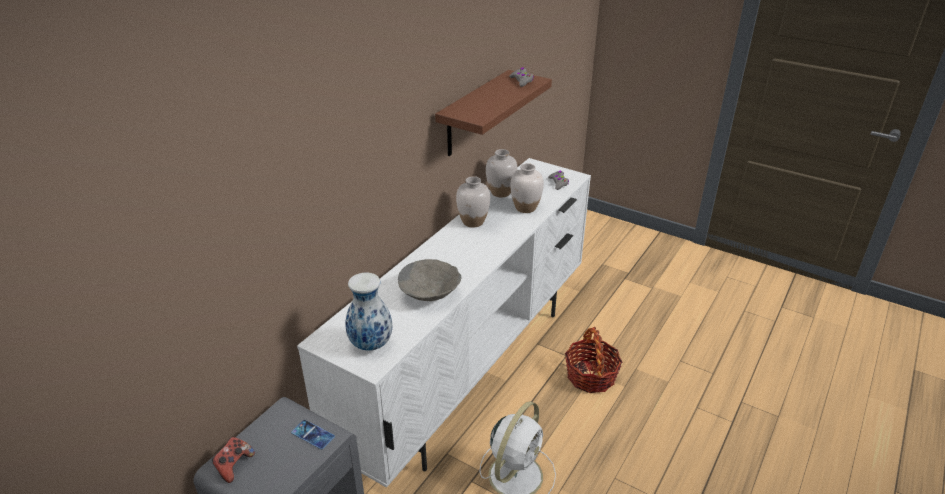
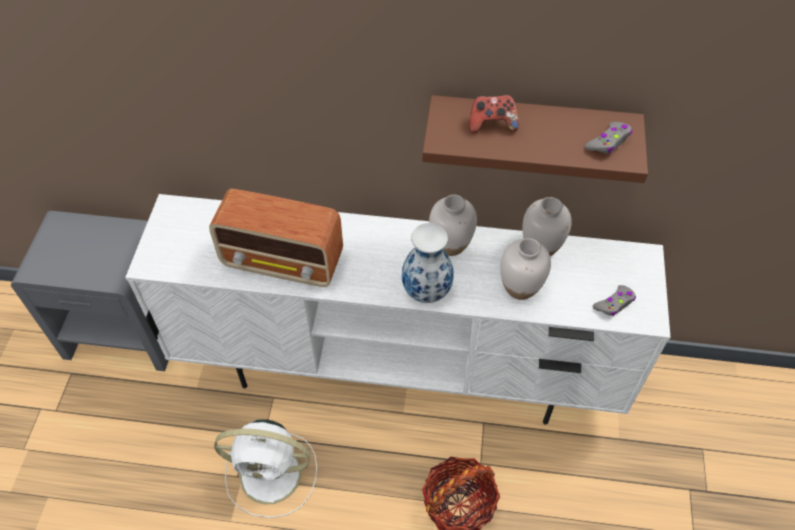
camera: 65 degrees right, 20 degrees up
(234, 466) = (59, 231): game controller -> game controller (492, 124)
(313, 434) = (109, 266): phone -> none
(371, 344) = (180, 248): vase -> vase (427, 291)
(430, 293) = (284, 262): grey bowl -> radio

